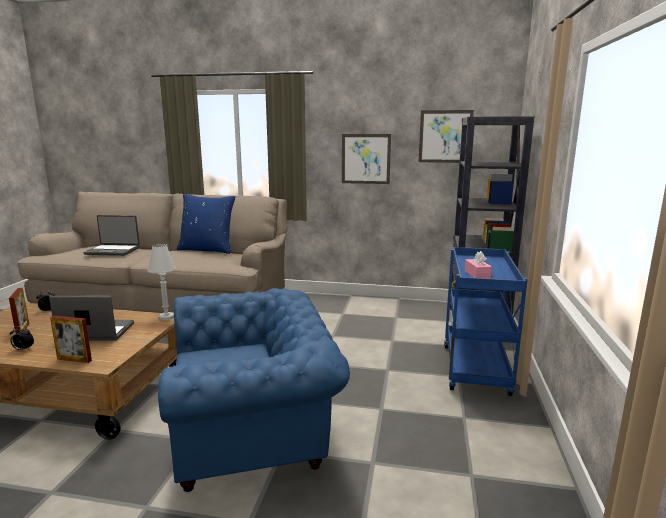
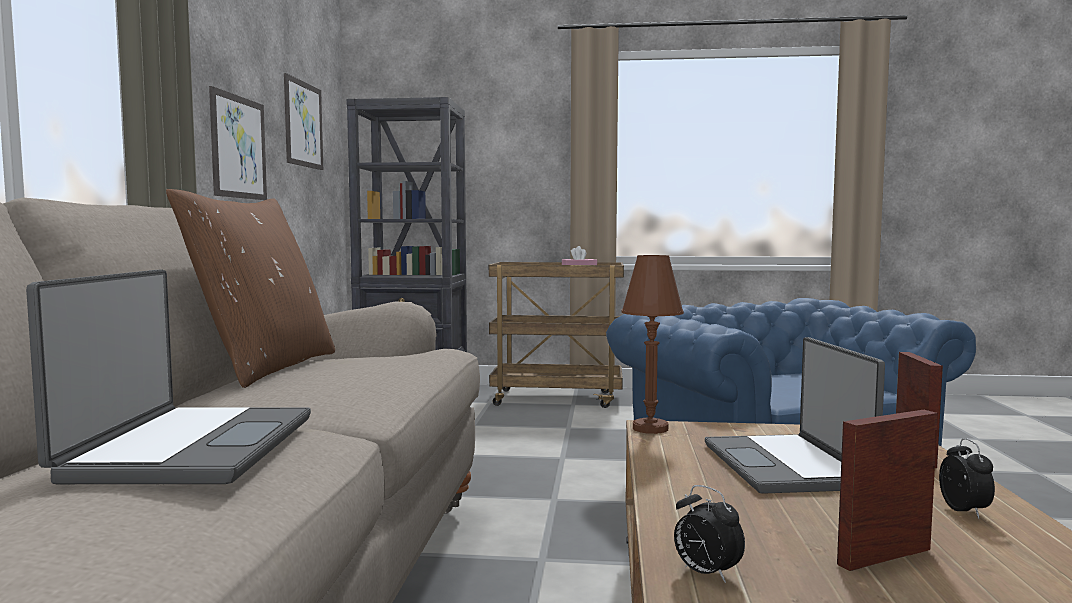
camera: 95 degrees left, 10 degrees down
(166, 317) = (650, 428): white table lamp -> brown table lamp
(207, 249) = (265, 367): blue pillow -> brown pillow
(476, 371) = (558, 398): blue cart -> brown cart

